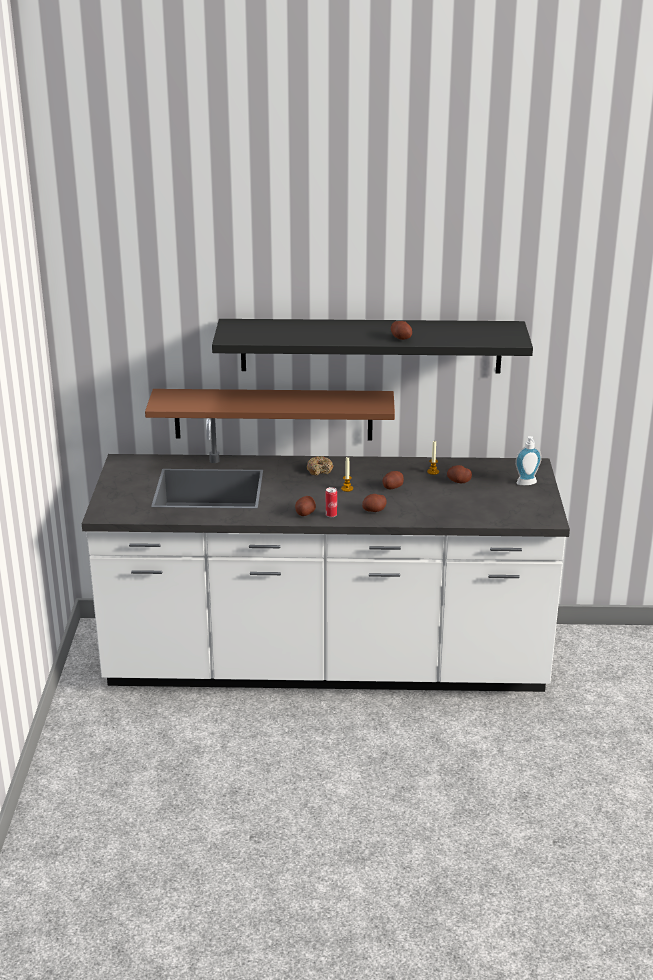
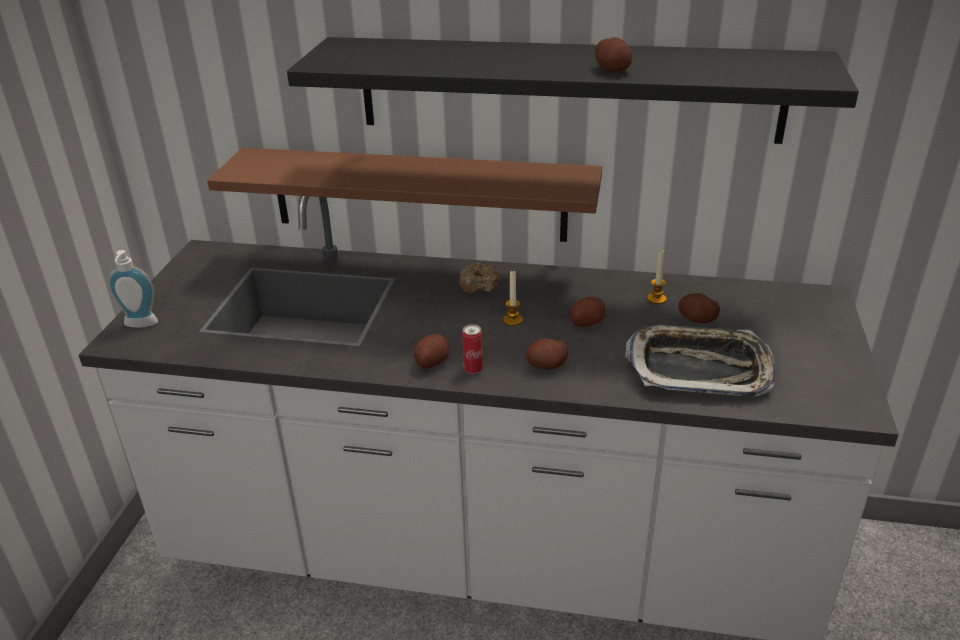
camera: 10 degrees right, 5 degrees up
(462, 506) = (699, 368): none -> tray
(527, 484) = (814, 332): soap dispenser -> soap dispenser (140, 325)

